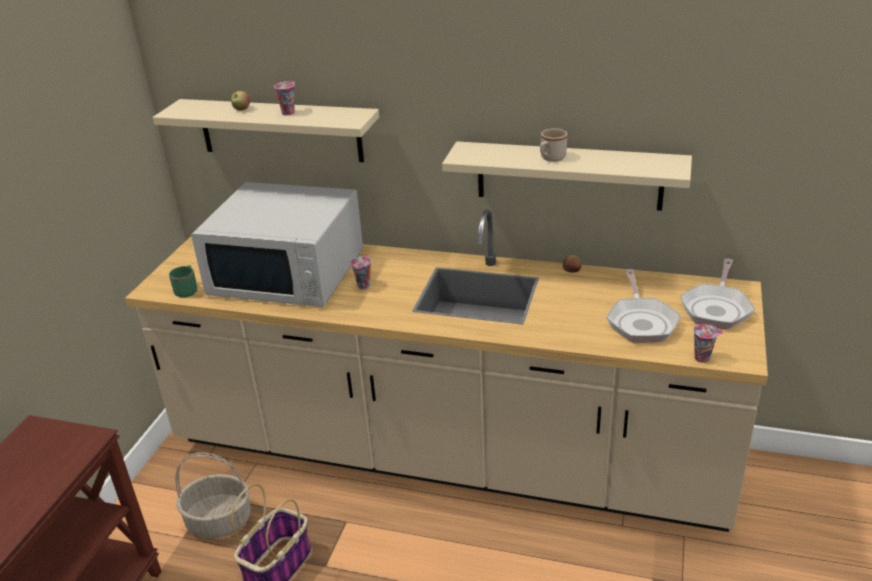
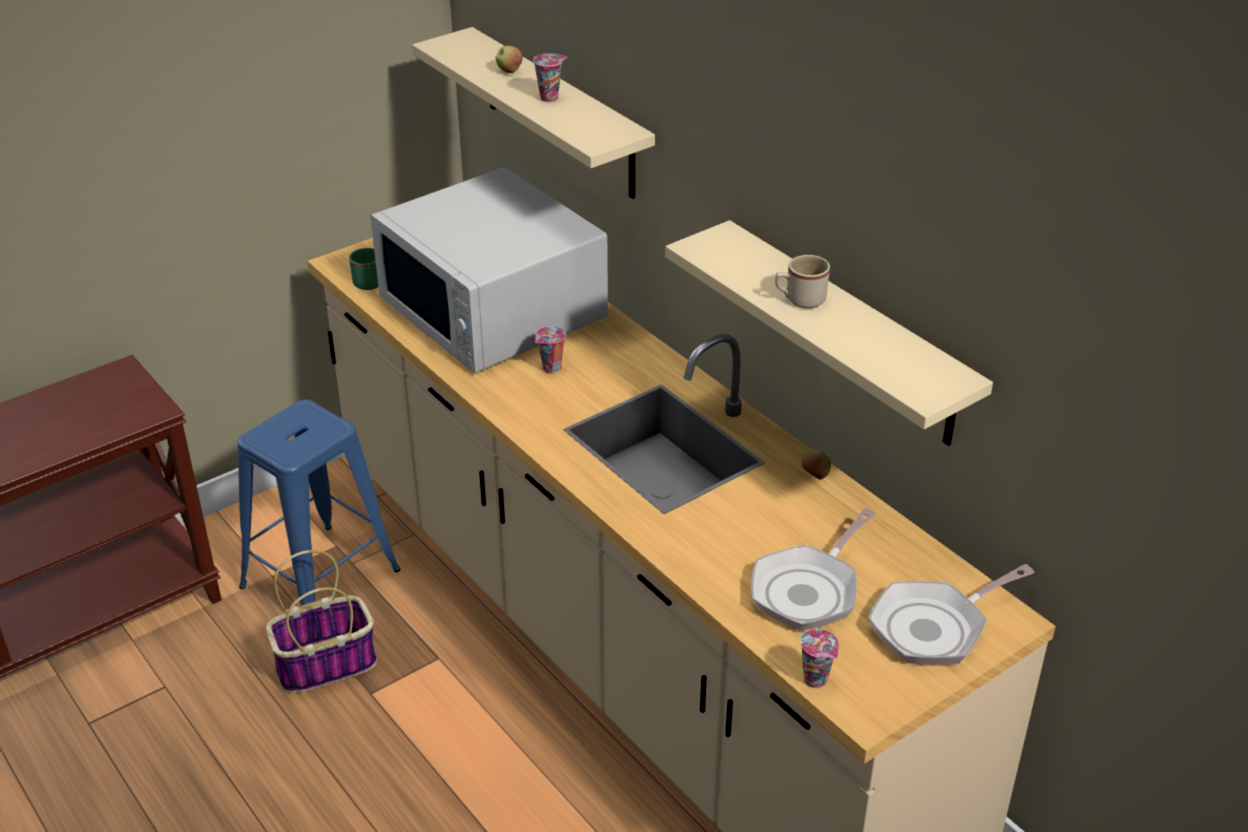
camera: 35 degrees right, 5 degrees up
(220, 520) = (320, 578): basket -> blue stool

